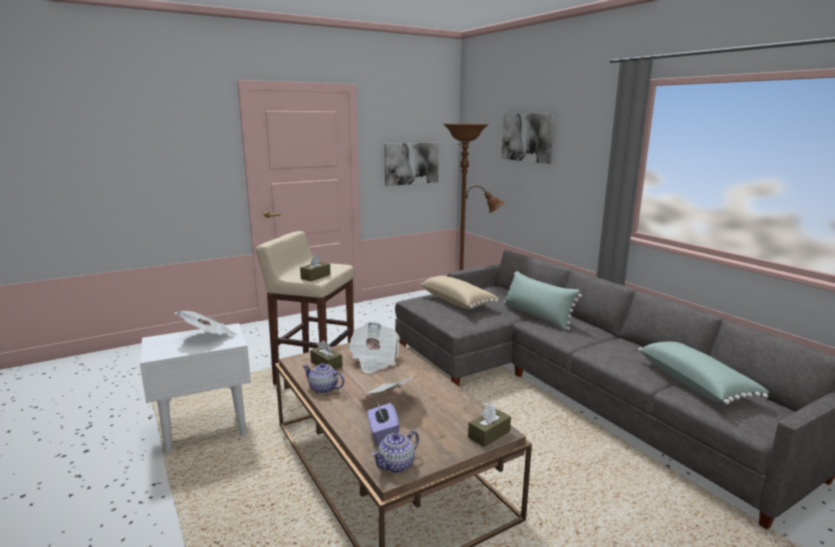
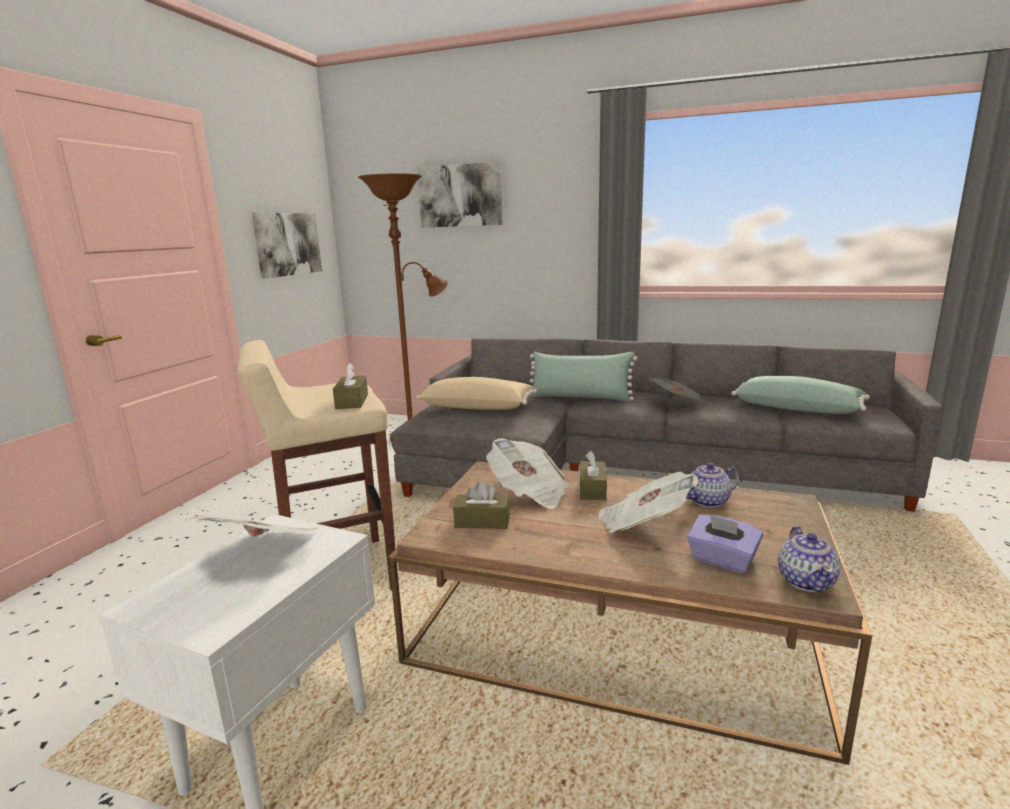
camera: 40 degrees left, 0 degrees up
(323, 389) = (546, 549): teapot -> teapot (708, 501)
(489, 434) = (793, 508): brown tissue box -> brown tissue box (592, 489)
(597, 343) = (676, 403): none -> newspaper

